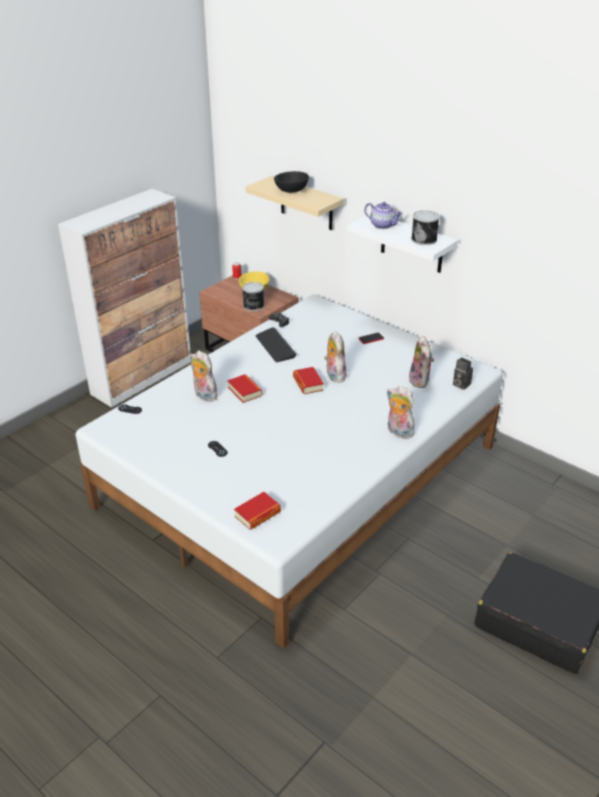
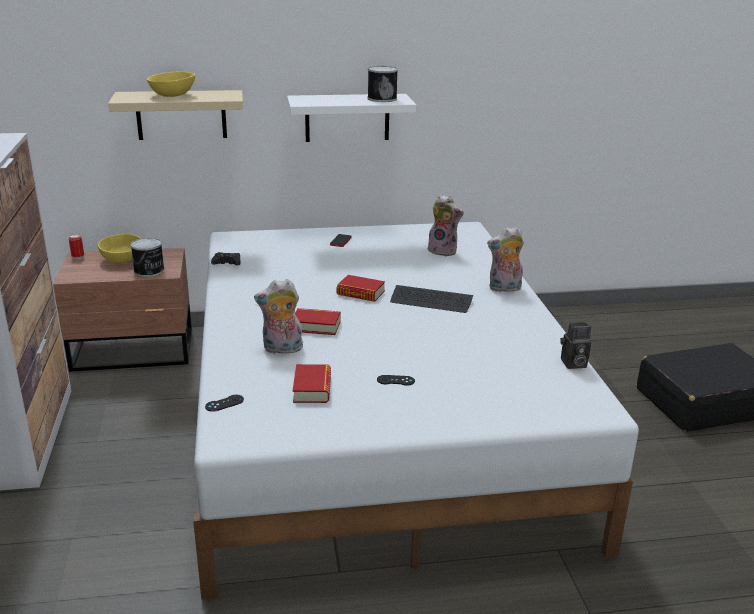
camera: 50 degrees left, 10 degrees down
(257, 514) = (544, 403): book -> book (312, 389)
(275, 346) = (265, 281): keyboard -> keyboard (431, 301)
(292, 190) = (173, 95): black bowl -> yellow bowl
(334, 375) = (369, 277): plush toy -> none
(383, 225) = (323, 99): teapot -> none
(460, 384) = (474, 240): camera -> camera (573, 364)

